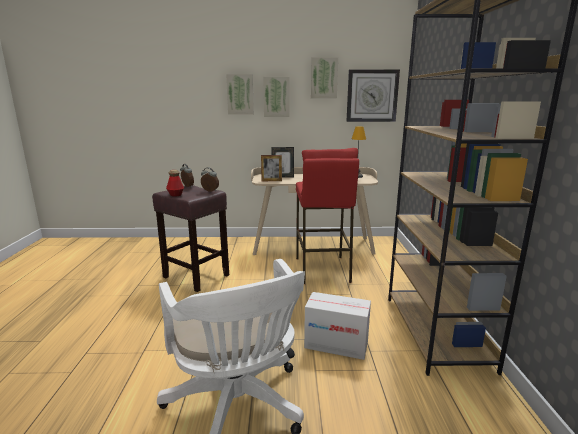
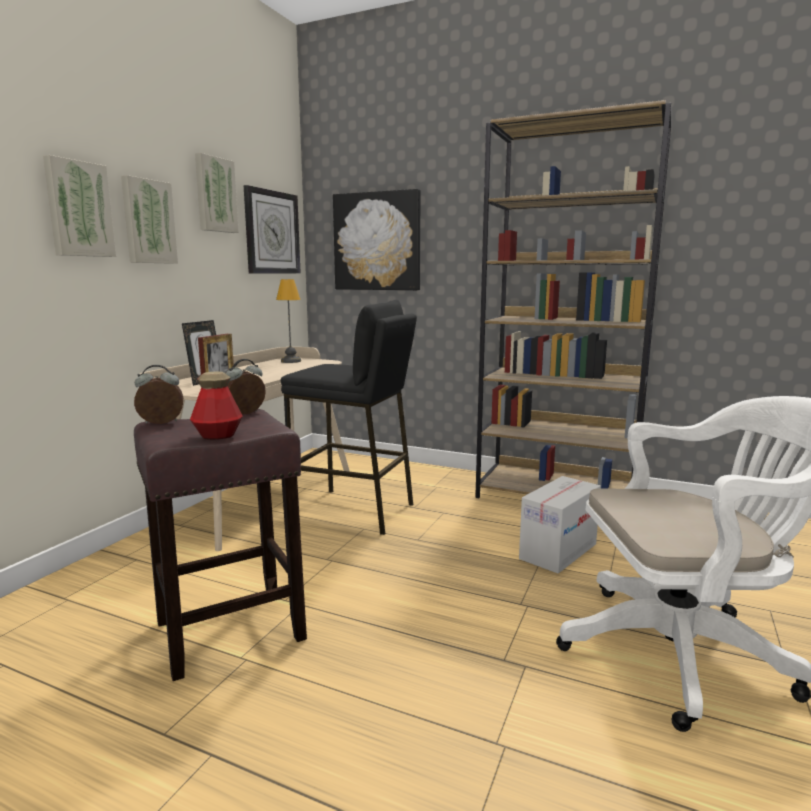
camera: 65 degrees left, 5 degrees down
(322, 270) = (354, 511): red stool -> black stool
(427, 102) = (377, 241): none -> picture

